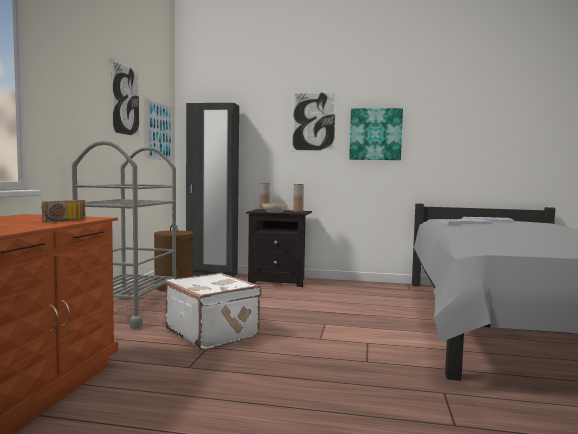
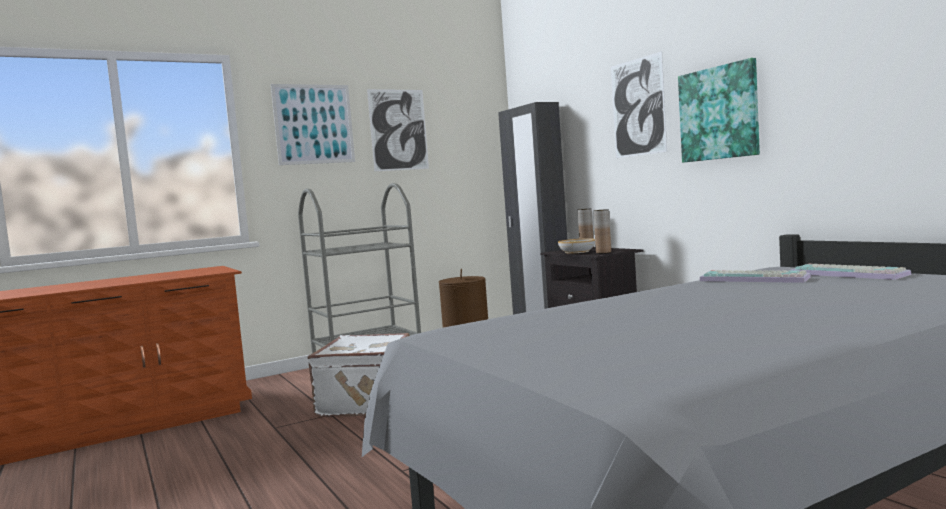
camera: 50 degrees right, 0 degrees up
(65, 220) = (188, 275): radio -> none
(160, 131) = (473, 154): picture -> picture (314, 124)

